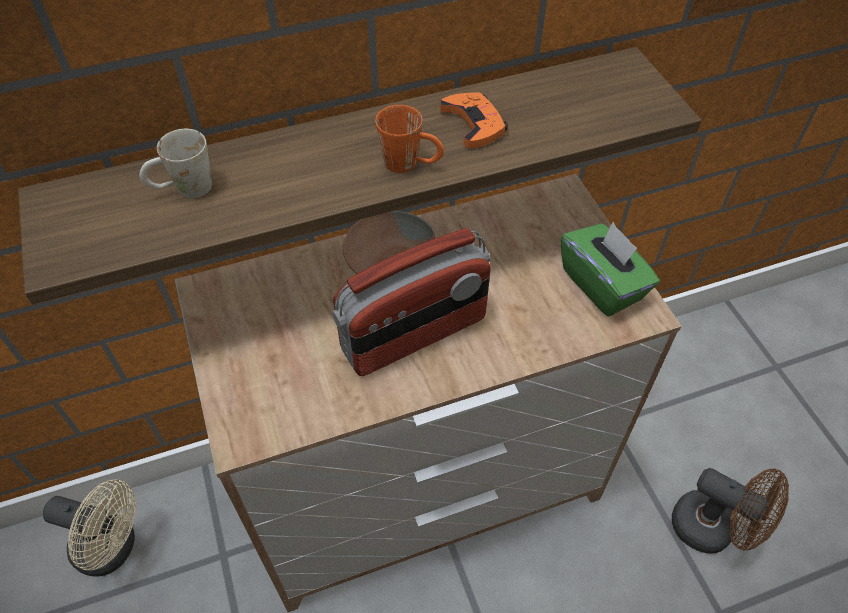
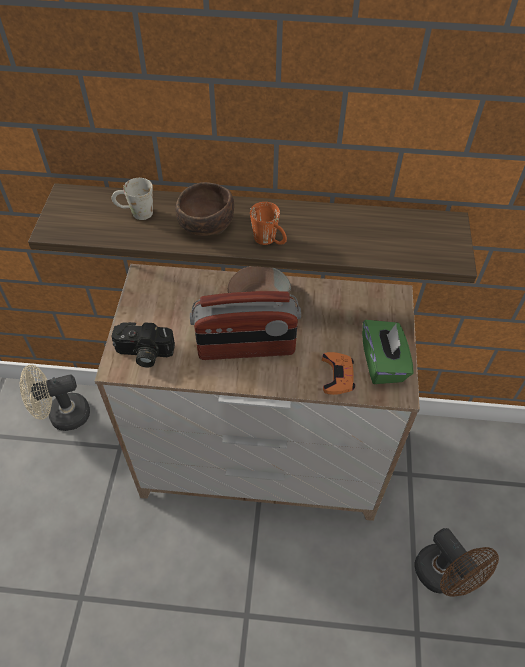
camera: 25 degrees right, 0 degrees up
(114, 548) = (62, 416): beige fan -> beige fan turned 120 degrees clockwise
(270, 402) = (144, 354): none -> camera
(301, 171) = (204, 223): none -> brown bowl
(474, 124) = (324, 229): orange game controller -> orange game controller (337, 375)

